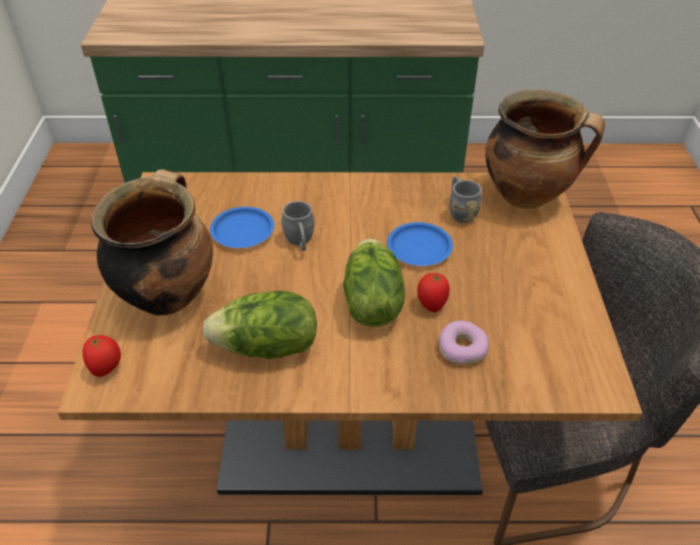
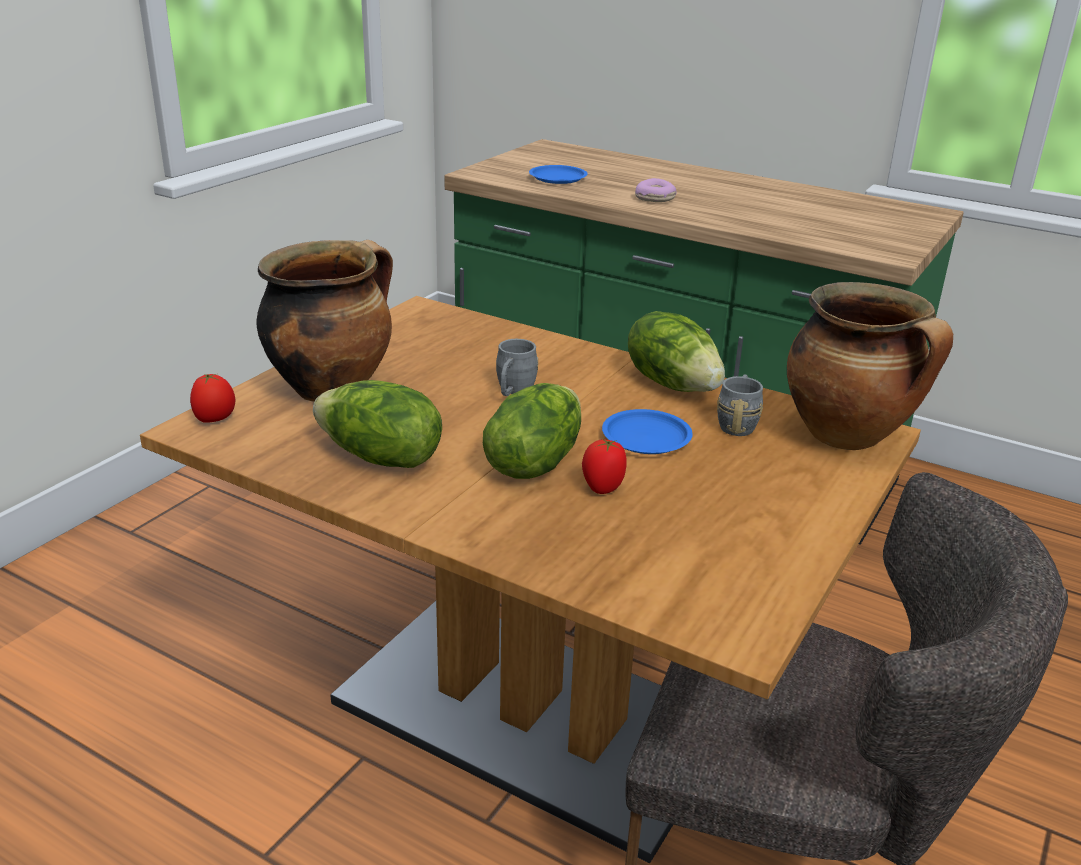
camera: 30 degrees right, 15 degrees down
(242, 231) = (461, 365): blue plate -> blue plate (557, 178)
(394, 191) = (673, 383): none -> lettuce
(462, 348) = (596, 536): donut -> donut (655, 198)

